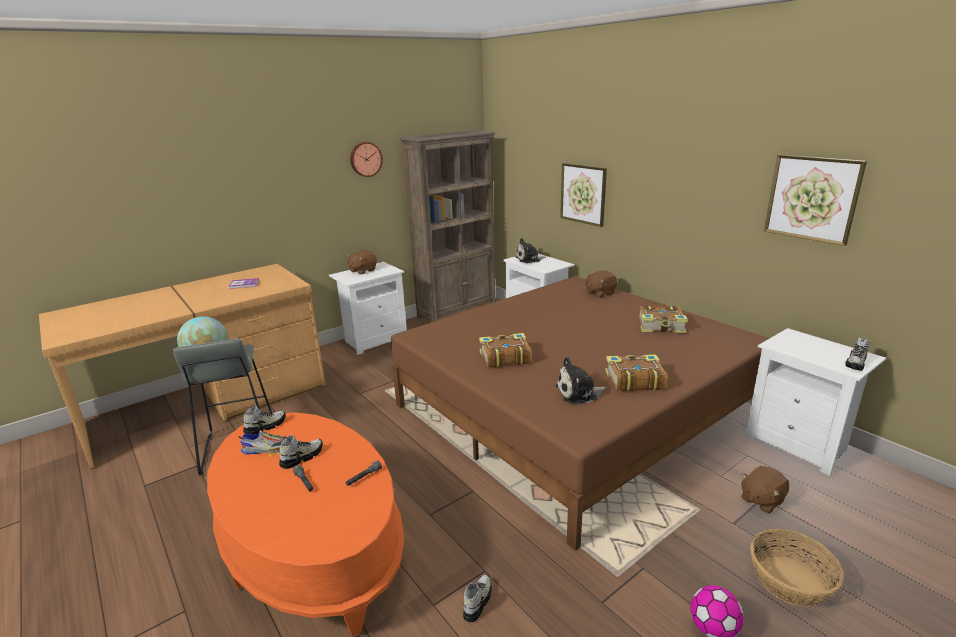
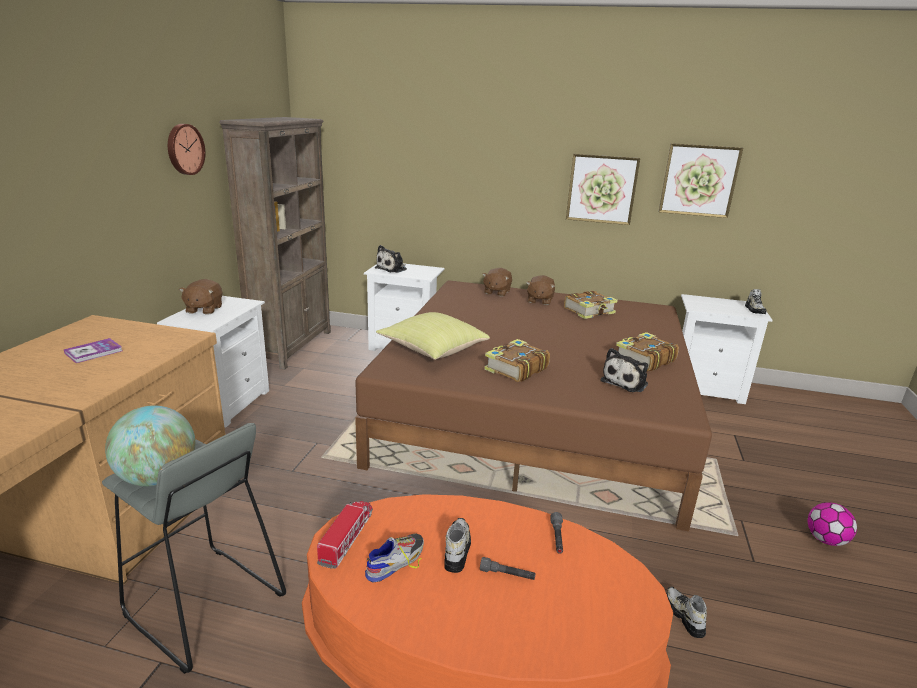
camera: 40 degrees left, 0 degrees up
(265, 426) = (347, 537): shoe -> toy truck
(466, 328) = (431, 350): none -> yellow pillow
(583, 194) = (451, 190): picture -> picture (601, 189)
(761, 500) = (736, 436): brown plush toy -> brown plush toy (539, 301)
(790, 581) = (815, 484): basket -> none

